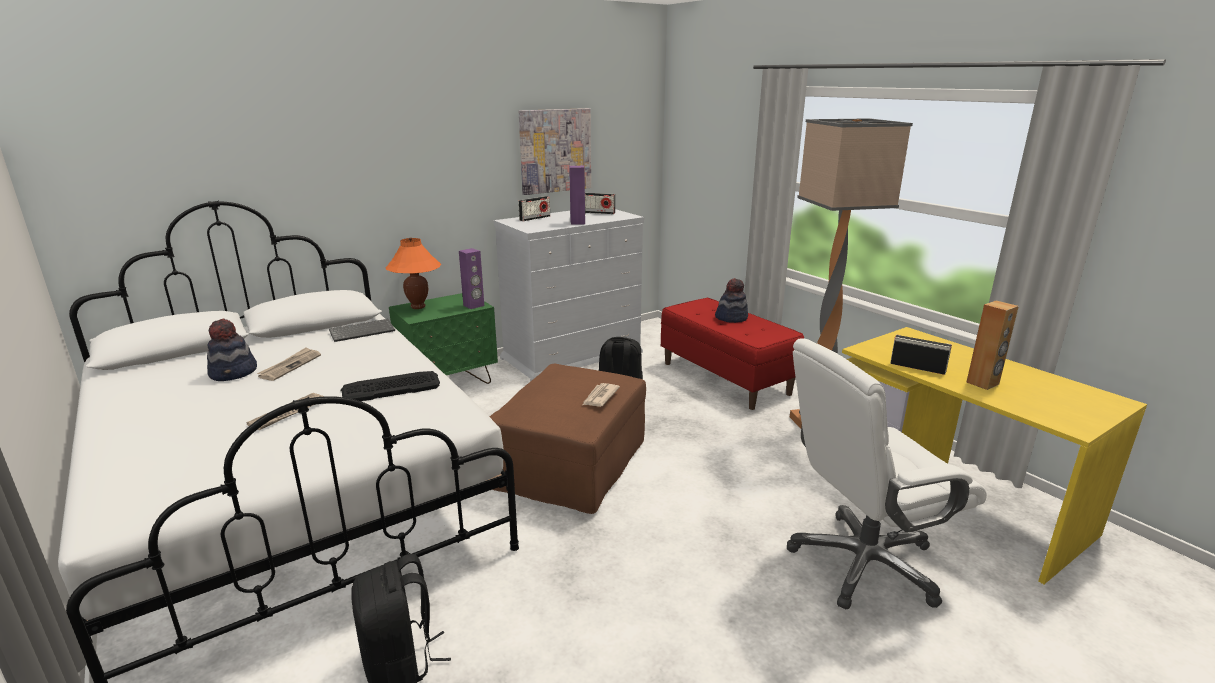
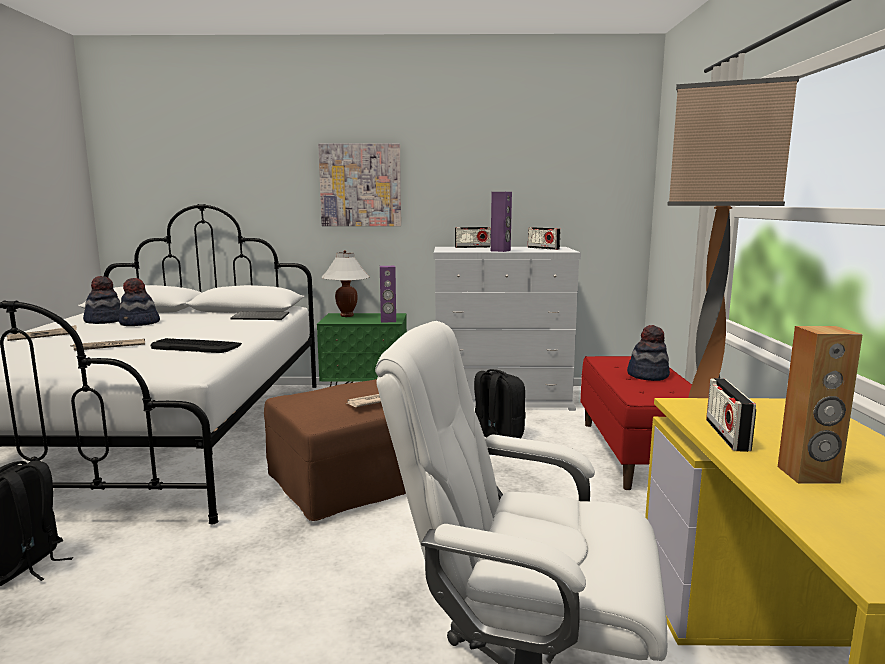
camera: 35 degrees right, 10 degrees down
(170, 380) = (104, 321): none -> hat
(290, 366) = (175, 326): newspaper -> newspaper (43, 335)
(418, 307) = (347, 316): orange table lamp -> white table lamp
(555, 151) = (512, 185): picture -> picture (360, 185)
(917, 367) = (727, 435): radio -> radio turned 150 degrees counterclockwise

